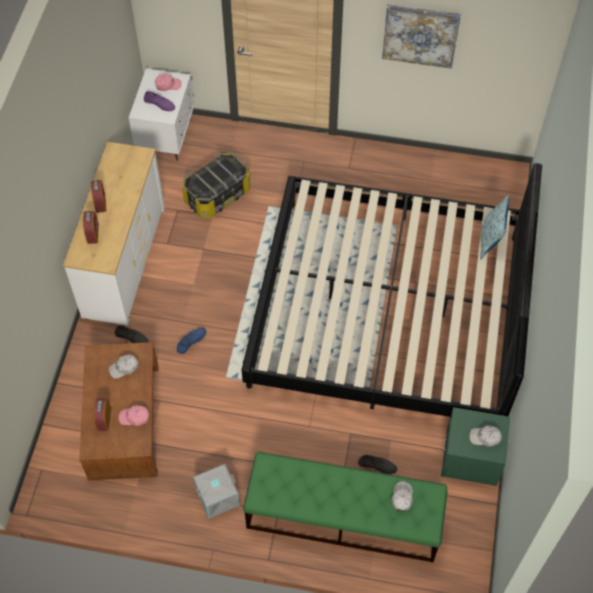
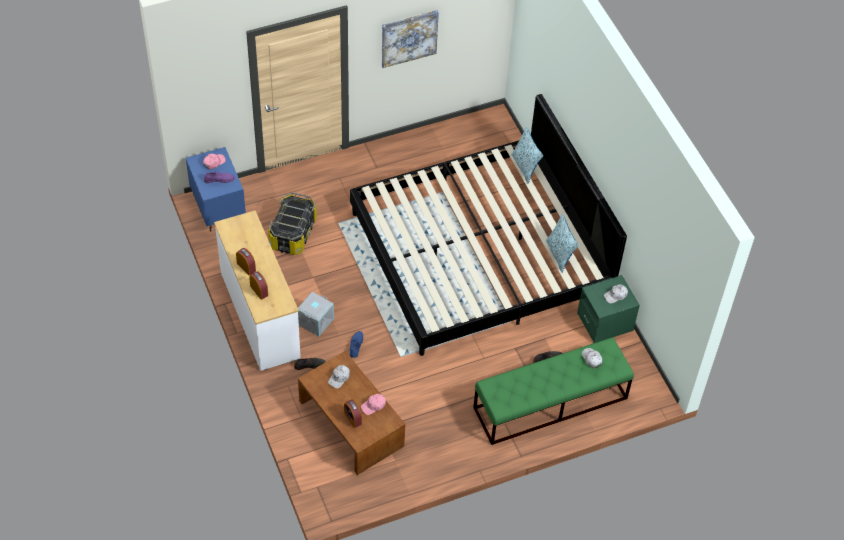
camera: 35 degrees left, 5 degrees down
(166, 138) = (218, 209): white nightstand -> blue nightstand
(217, 496) = (456, 436): grey storage box -> grey storage box (315, 321)
(458, 356) = (559, 255): none -> pillow

